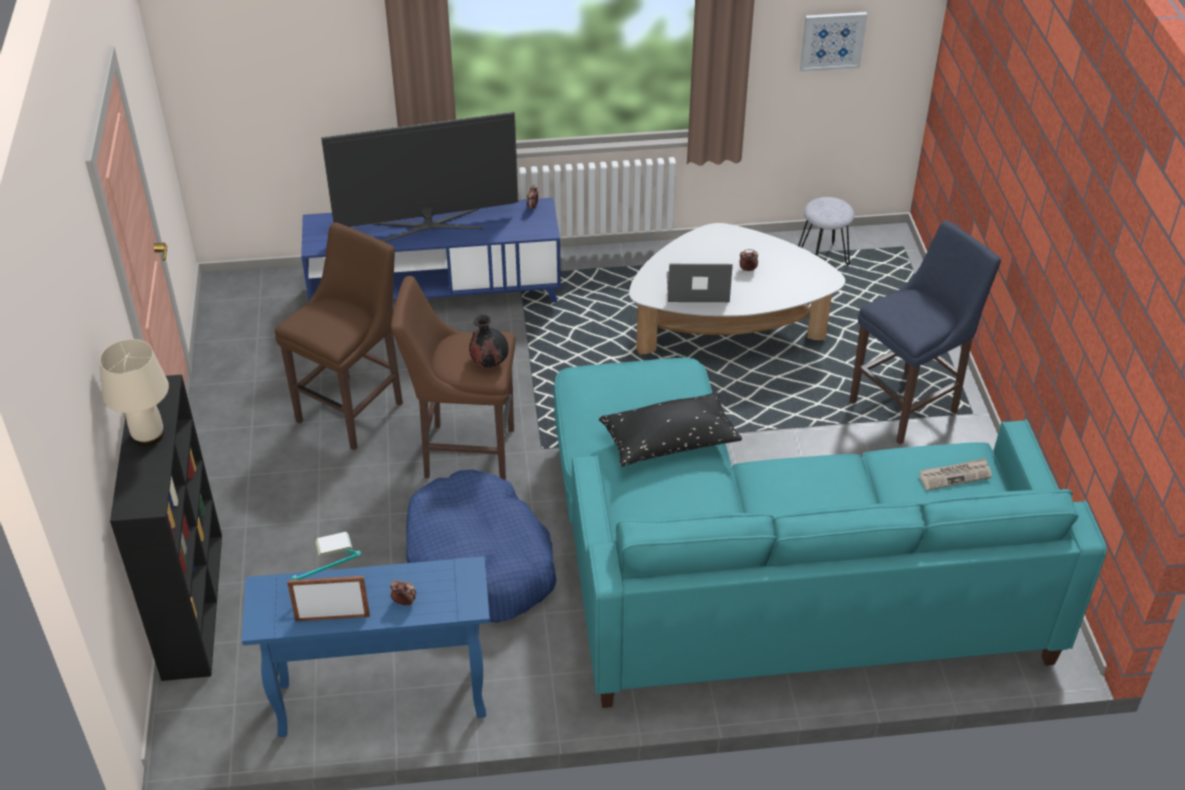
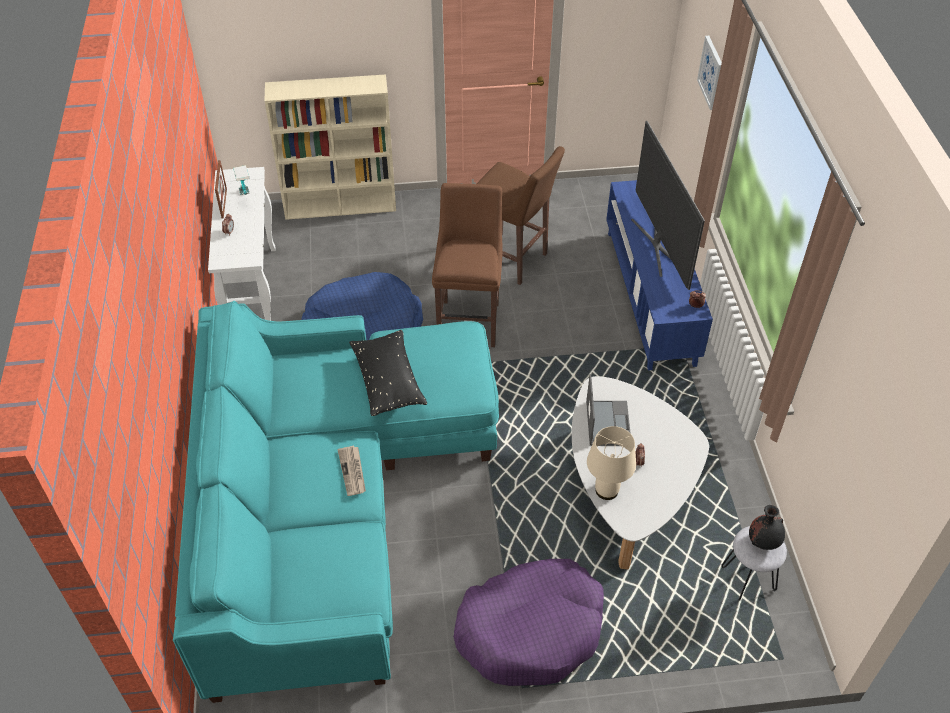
camera: 90 degrees right, 5 degrees up
(148, 436) = (332, 86): beige table lamp -> beige table lamp (606, 490)
(192, 603) = (341, 205): black bookcase -> beige bookcase
(380, 701) = (253, 292): blue console table -> white console table
(489, 362) = (458, 264): black vase -> black vase (763, 541)
(832, 41) = (854, 434): picture -> picture (711, 72)
(908, 405) = (531, 630): blue stool -> purple dog bed
(955, 475) = (337, 580): newspaper -> newspaper (353, 471)

